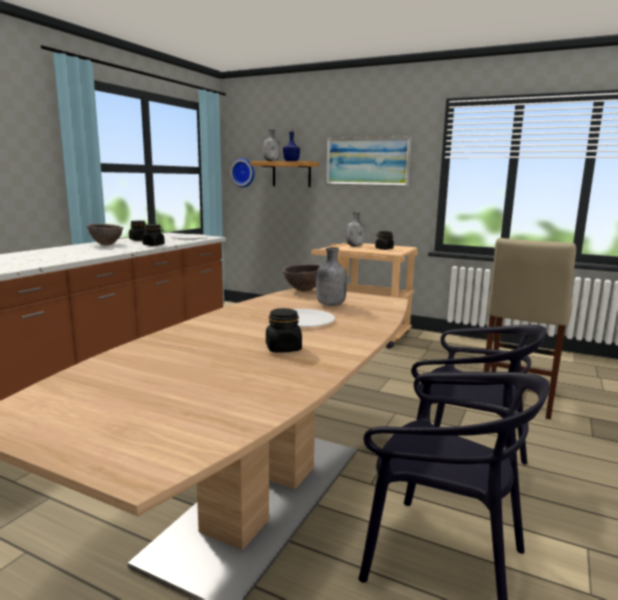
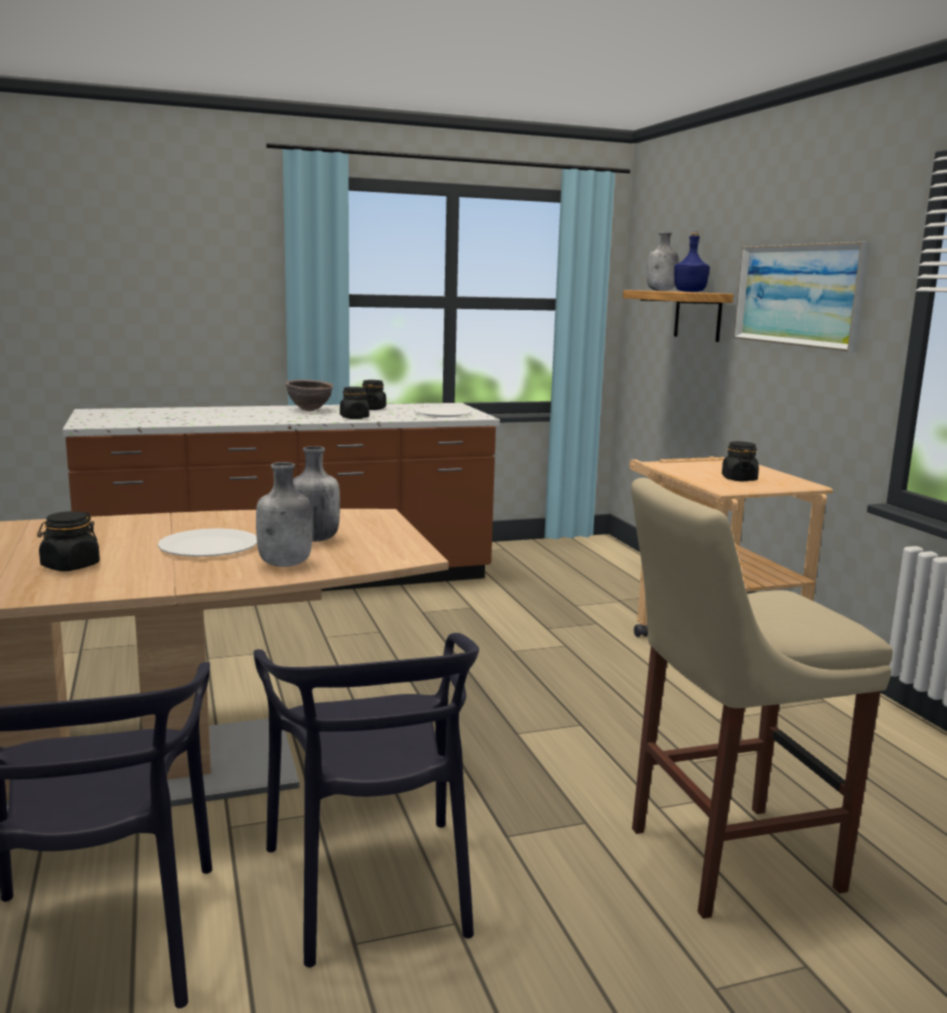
camera: 45 degrees right, 0 degrees up
(243, 172) = (644, 309): wall clock -> none
(303, 291) = (365, 515): brown bowl -> none
(355, 246) = (708, 466): grey bottle -> grey bottle (286, 564)

